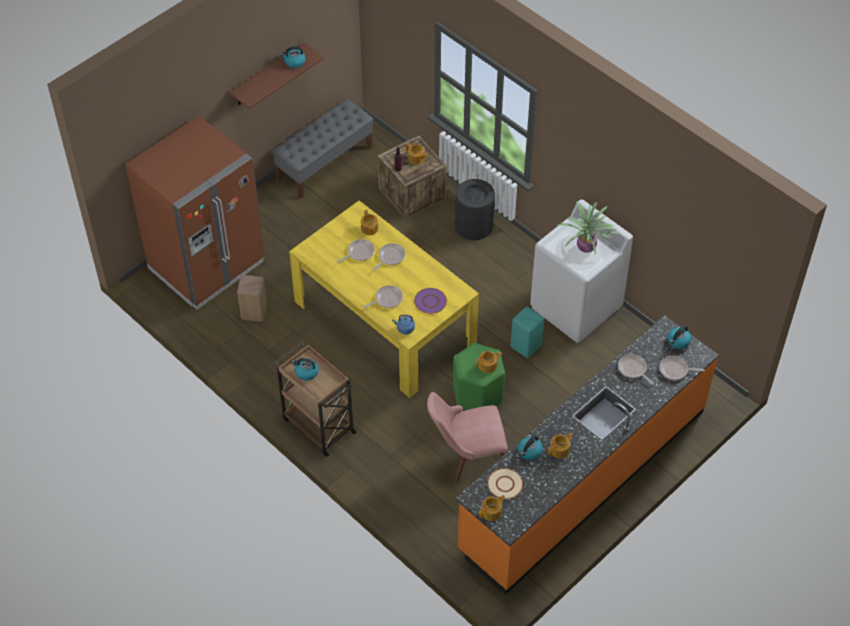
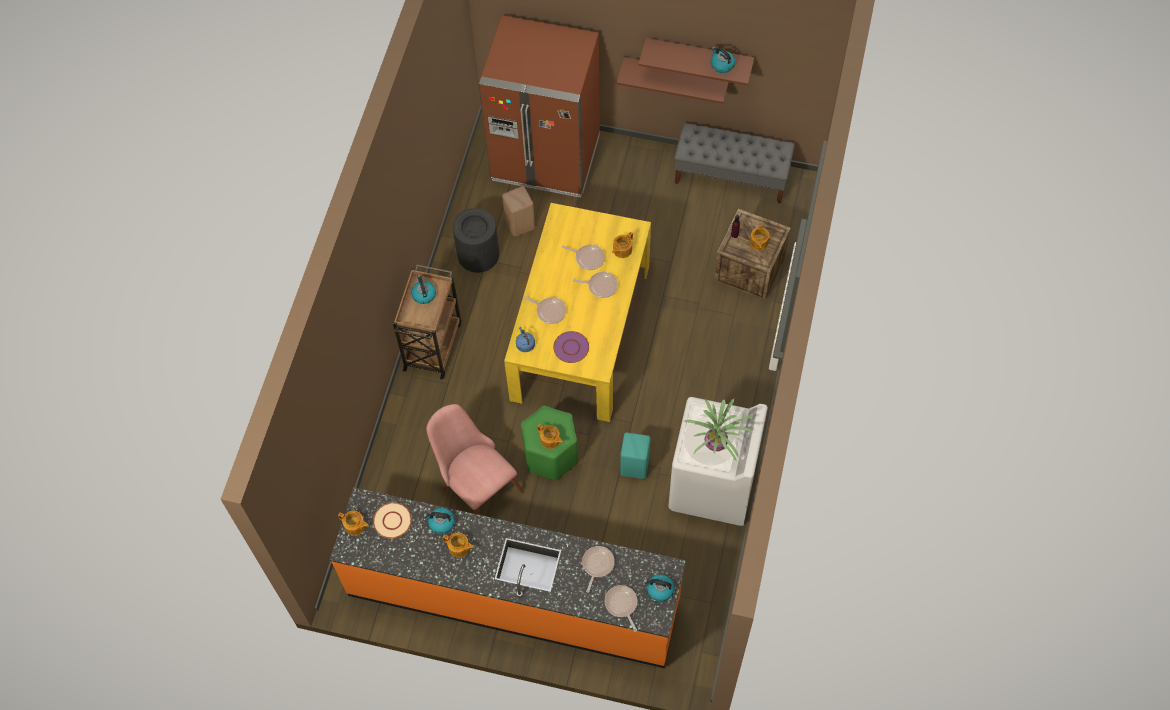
camera: 60 degrees right, 10 degrees up
(255, 108) = (676, 74): none -> brown shelf
(474, 225) = (749, 342): black trash can -> black trash can (478, 254)

